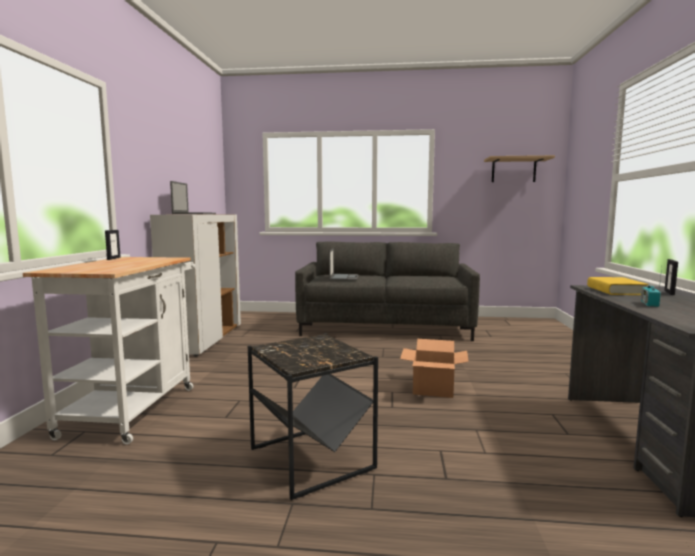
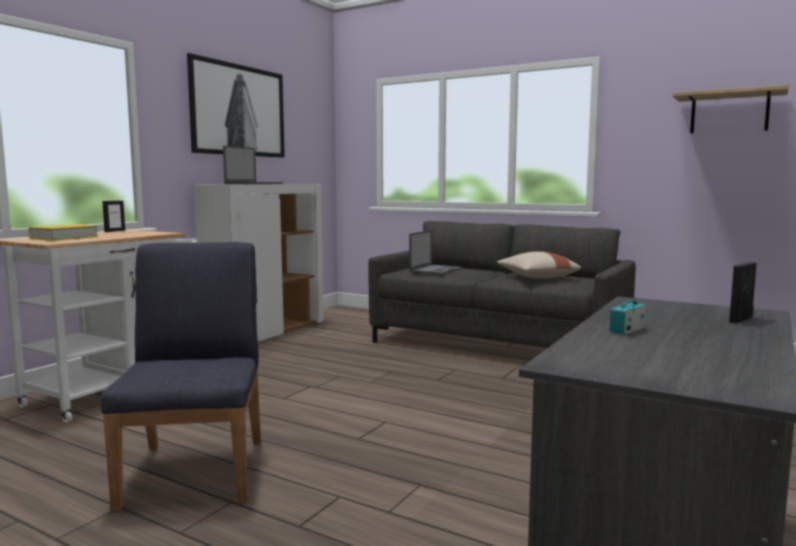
camera: 25 degrees right, 0 degrees up
(172, 151) = (238, 110): none -> picture
(311, 458) = (196, 471): black side table -> blue chair
(420, 278) = (536, 277): none -> beige pillow
(434, 388) = (443, 428): cardboard box -> none
(615, 291) = (654, 309): yellow book -> yellow book (64, 238)

